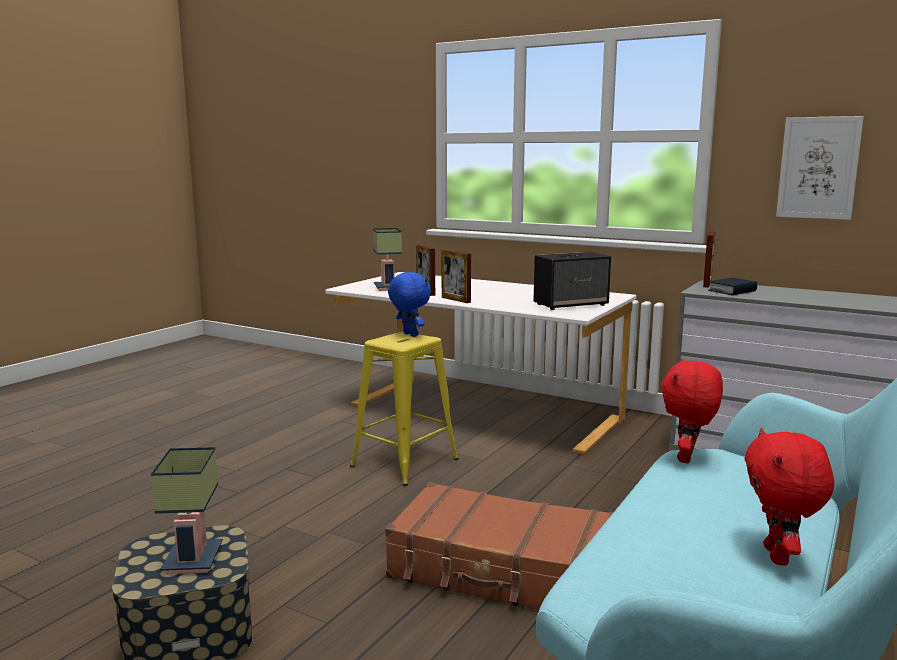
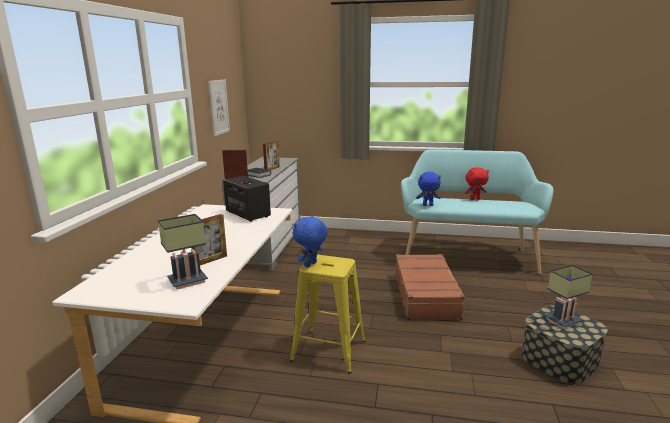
camera: 110 degrees left, 5 degrees up
(456, 300) = (243, 245): picture frame -> picture frame (272, 169)
(687, 458) = (428, 205): red plush toy -> blue plush toy

